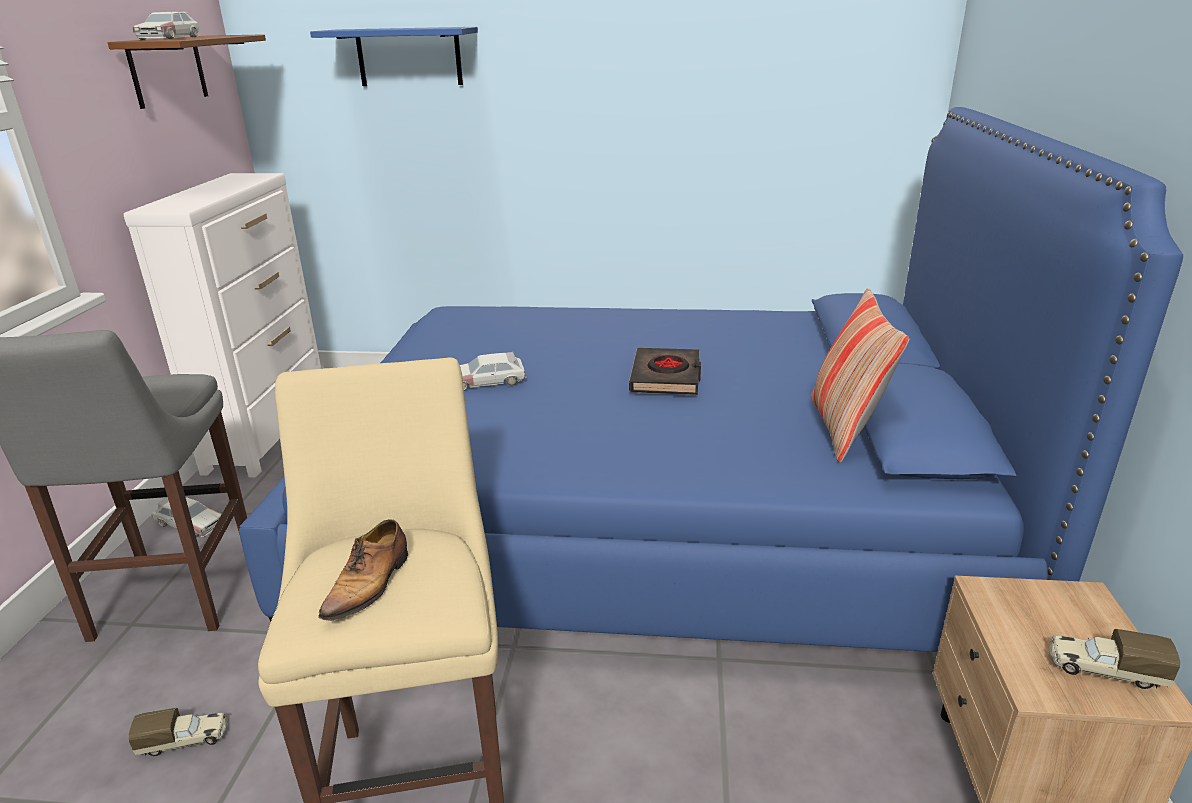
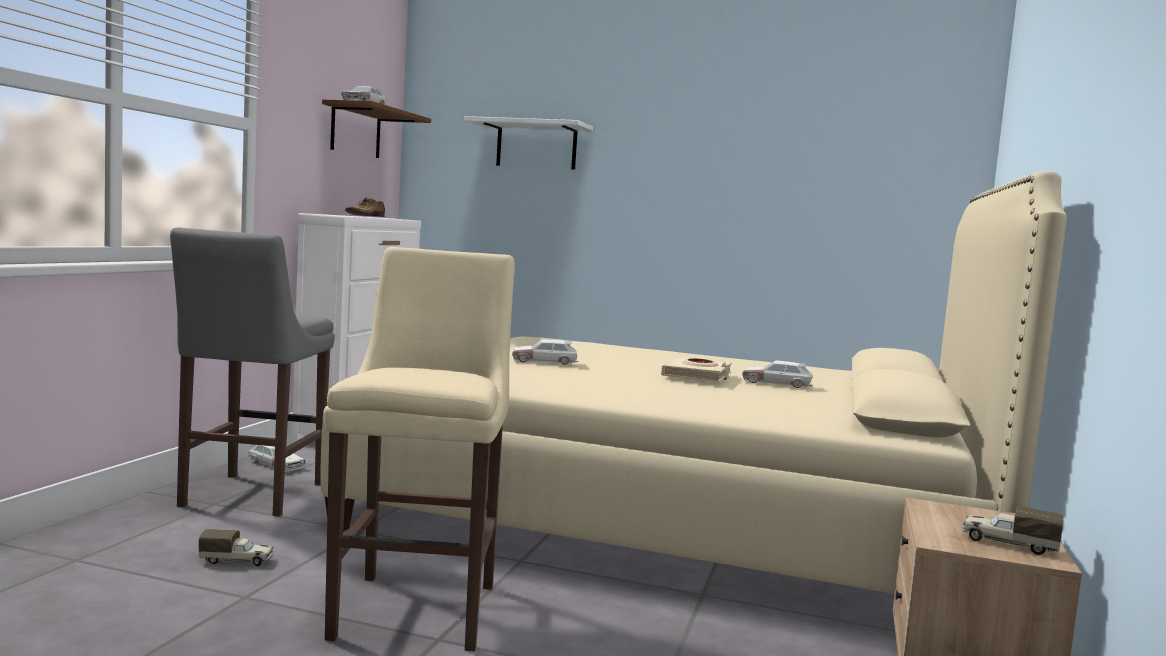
camera: 10 degrees right, 20 degrees down
(369, 585) = (415, 374): shoe -> shoe (366, 216)
(409, 57) = (536, 146): blue shelf -> white shelf
(652, 513) = (676, 515): blue bed -> beige bed
(666, 377) = (697, 376): black book -> beige book
(754, 373) = (777, 383): none -> toy car
(844, 428) = (840, 409): pillow -> none

